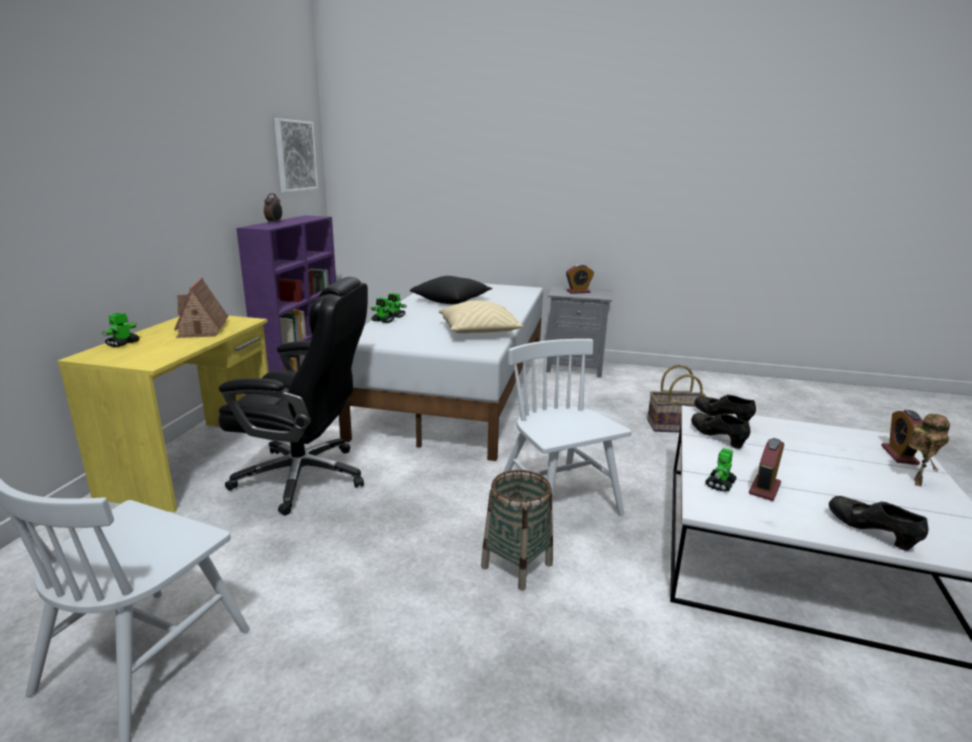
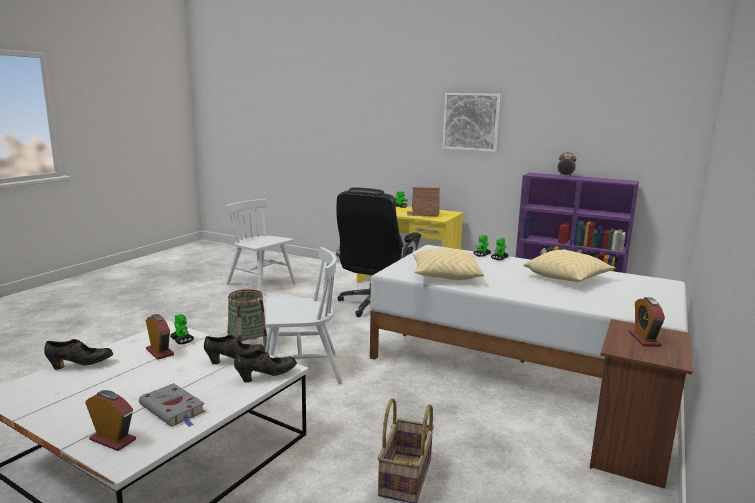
camera: 105 degrees right, 5 degrees down
(295, 156) = (643, 125): picture -> picture (471, 122)
(451, 300) = (567, 278): black pillow -> beige pillow
(575, 367) = (631, 455): grey nightstand -> brown nightstand
(828, 443) = (173, 409): none -> grey book
(915, 481) = (81, 420): toy robot -> none

